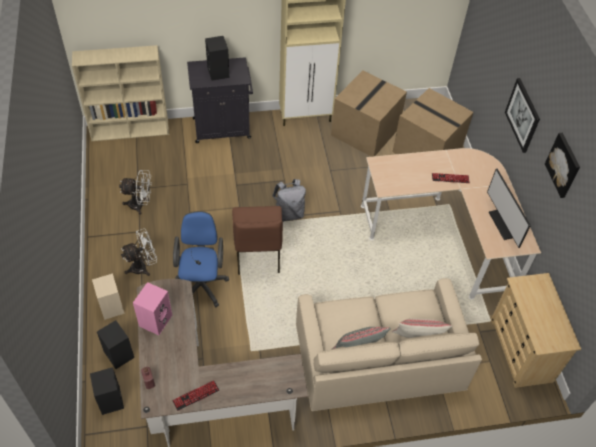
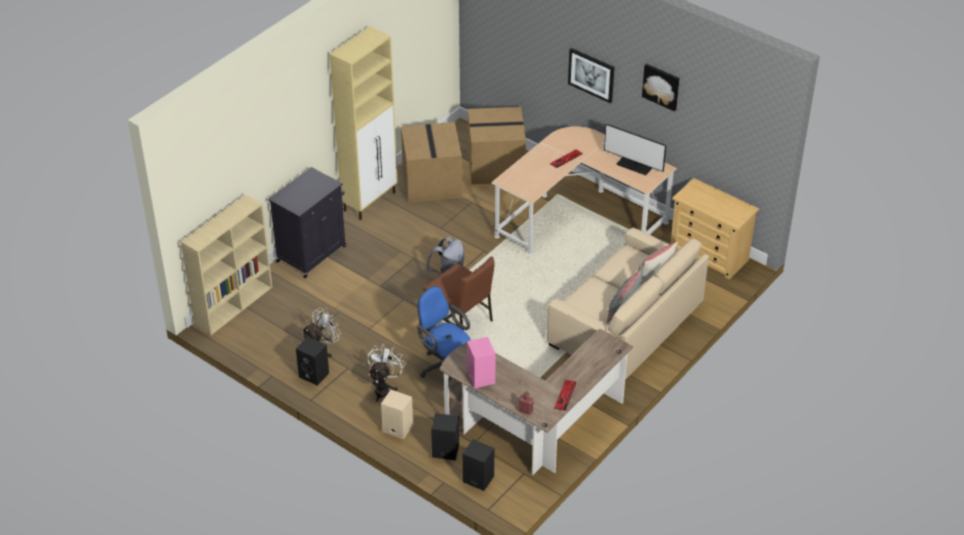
camera: 40 degrees left, 10 degrees down
(219, 72) = (306, 191): black speaker -> black speaker (314, 375)

